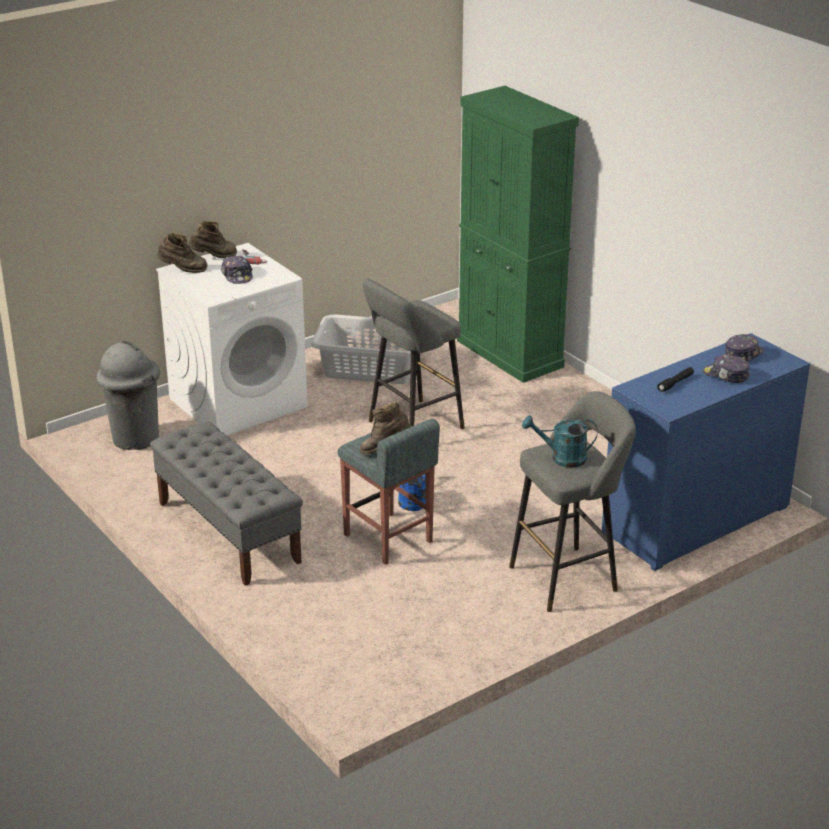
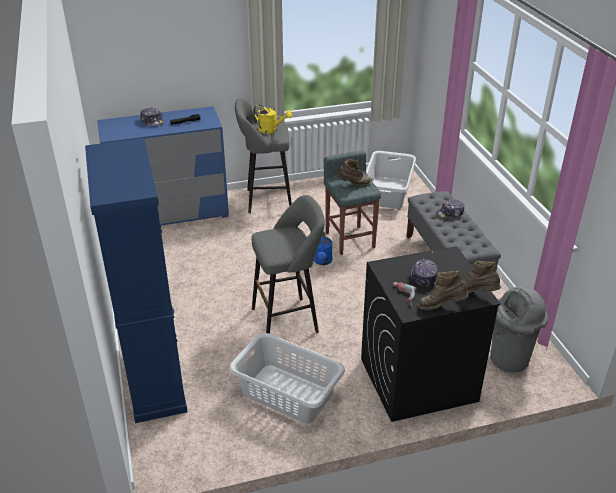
camera: 160 degrees left, 5 degrees up
(238, 402) = (417, 380): white washing machine -> black washing machine
(362, 643) = (388, 192): none -> grey laundry basket
(510, 354) = (155, 380): green cabinet -> blue cabinet
(562, 458) = (271, 130): turquoise watering can -> yellow watering can
(743, 354) = (125, 130): cap -> cap (450, 213)

